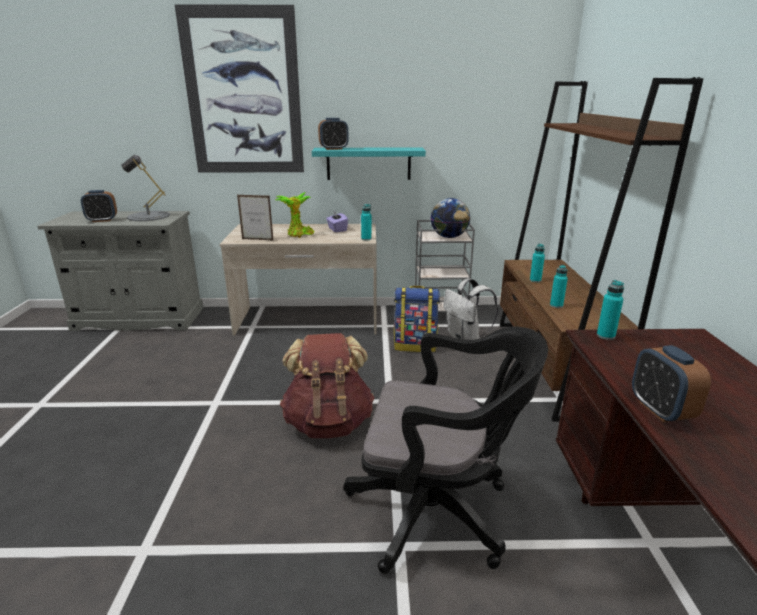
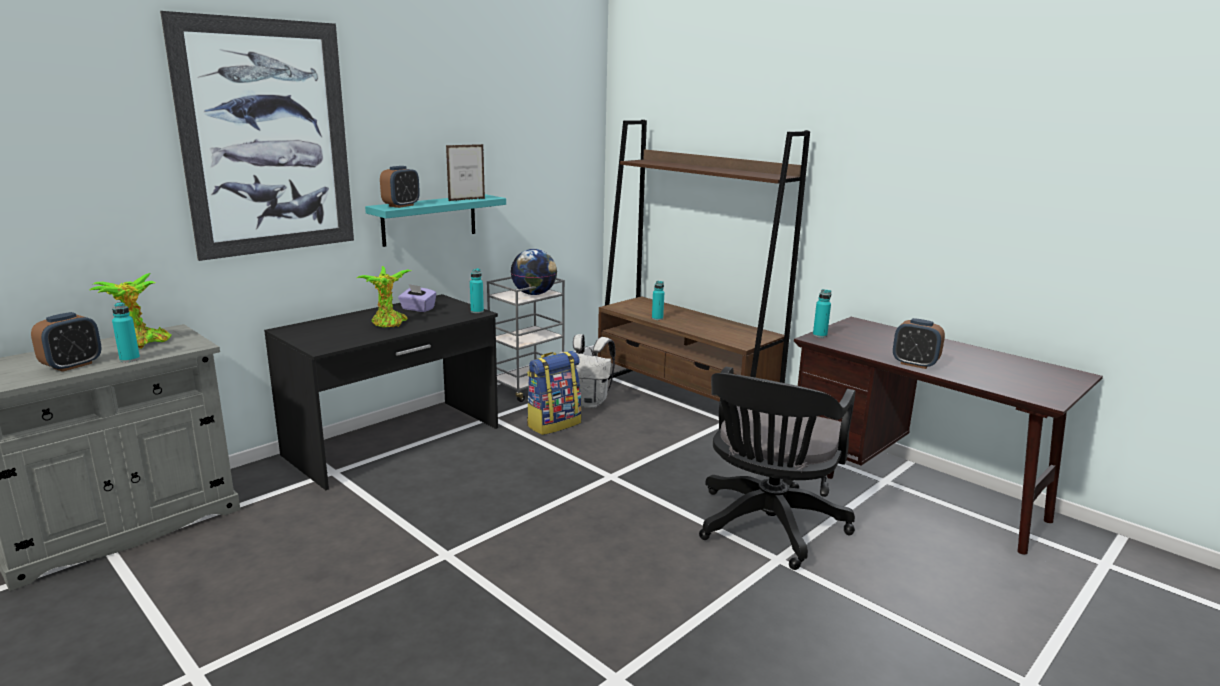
camera: 45 degrees left, 5 degrees down
(148, 216) = (141, 343): grey table lamp -> potted plant
(257, 239) = (352, 340): picture frame -> picture frame (467, 200)
(308, 320) = (395, 441): beige desk -> black desk
(328, 422) = (591, 515): brown backpack -> none
(438, 512) = (767, 528): black office chair -> black office chair turned 150 degrees clockwise
(556, 305) = (708, 333): turquoise bottle -> turquoise bottle (129, 359)

